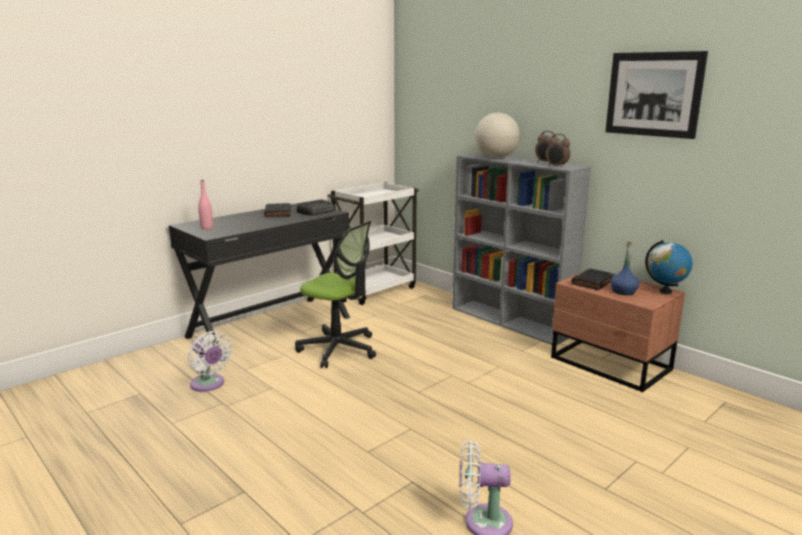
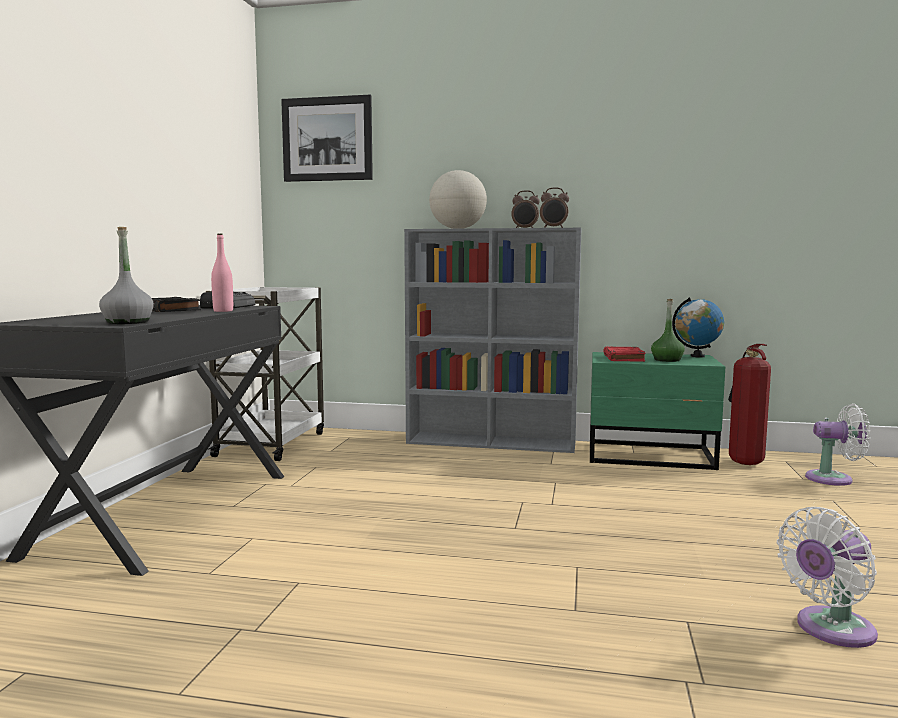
camera: 35 degrees left, 10 degrees down
(207, 228) = (80, 321): pink bottle -> pink bottle (223, 311)
(209, 385) = (170, 612): white fan -> white fan (834, 479)
(220, 233) = (128, 322): none -> grey bottle
(338, 349) = (327, 512): office chair -> none
(593, 282) = (624, 358): black book -> red book
(611, 365) = (651, 456): brown nightstand -> green nightstand
(623, 291) = (667, 360): blue bottle -> green bottle
(653, 94) = (650, 141): picture -> picture (327, 139)
(681, 391) = (743, 462): none -> fire extinguisher

